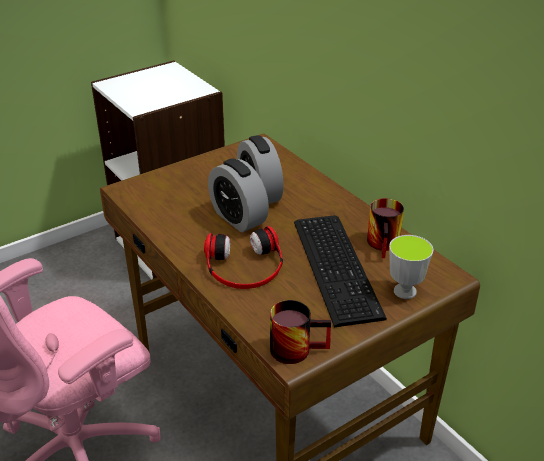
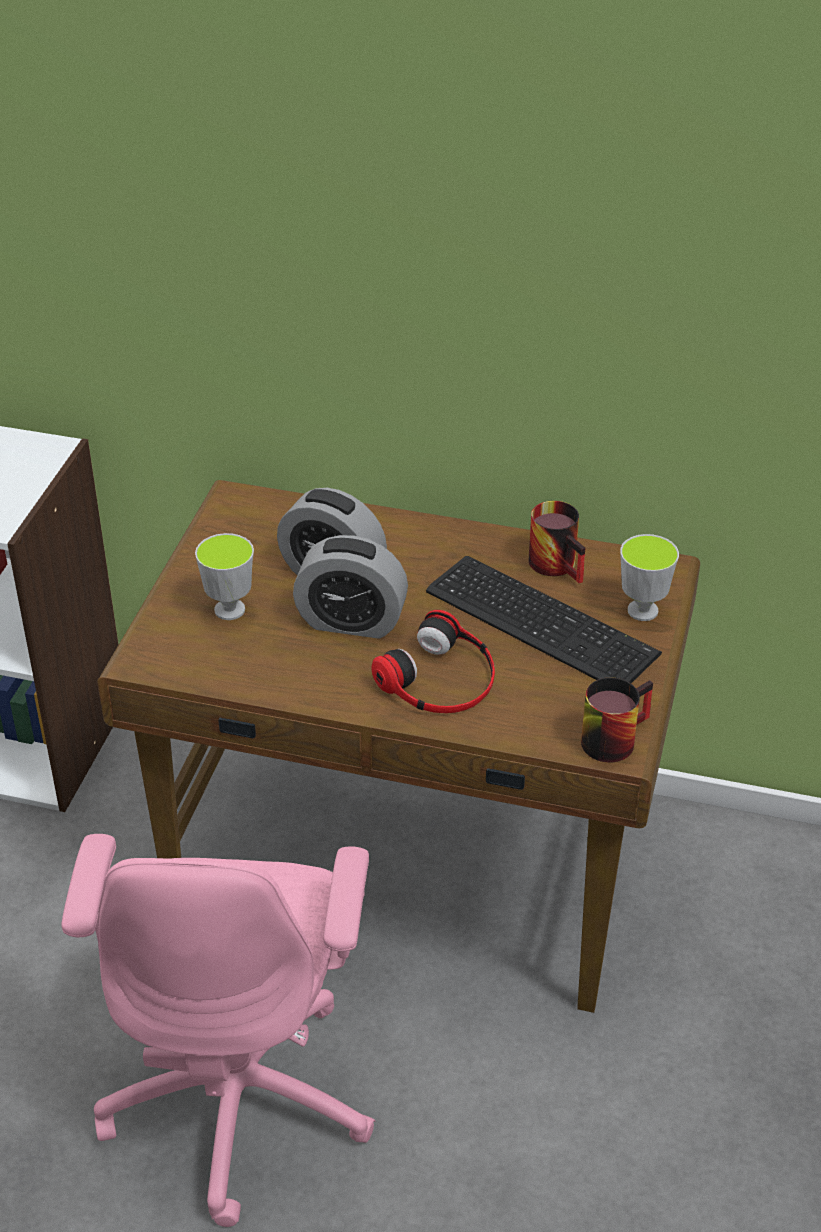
camera: 40 degrees left, 5 degrees up
(191, 186) = (229, 610): none -> cup

